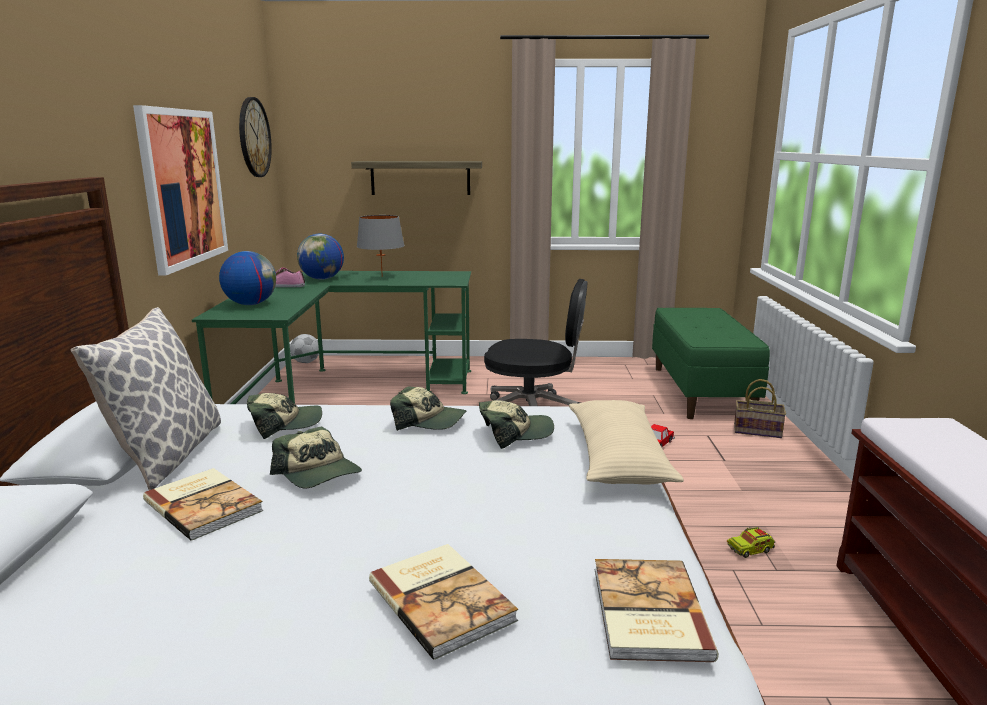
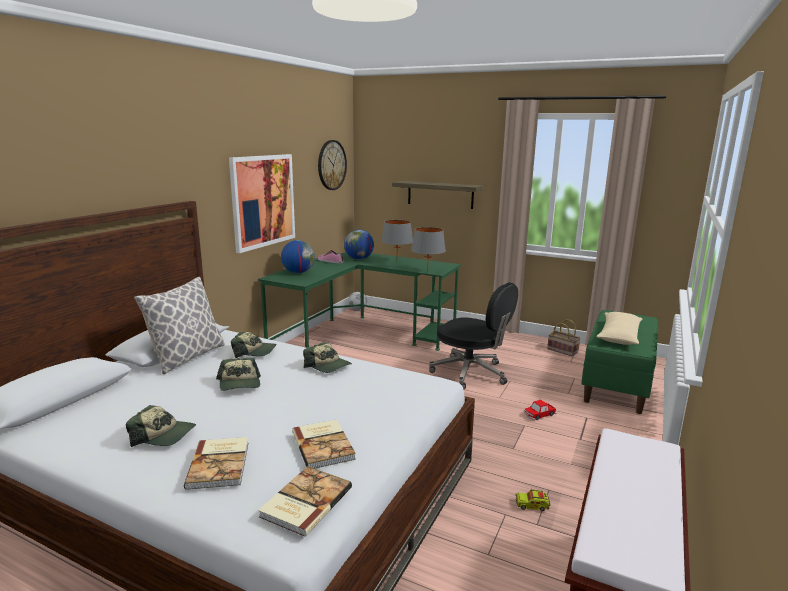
camera: 25 degrees right, 0 degrees up
(205, 505) = (176, 387): book -> book (324, 445)
(442, 284) = (427, 272): none -> grey table lamp
(515, 433) = (366, 384): cap -> cap (163, 435)
(618, 457) = (408, 414): beige pillow -> beige pillow (619, 335)
(758, 431) = (633, 423): basket -> basket (563, 350)

